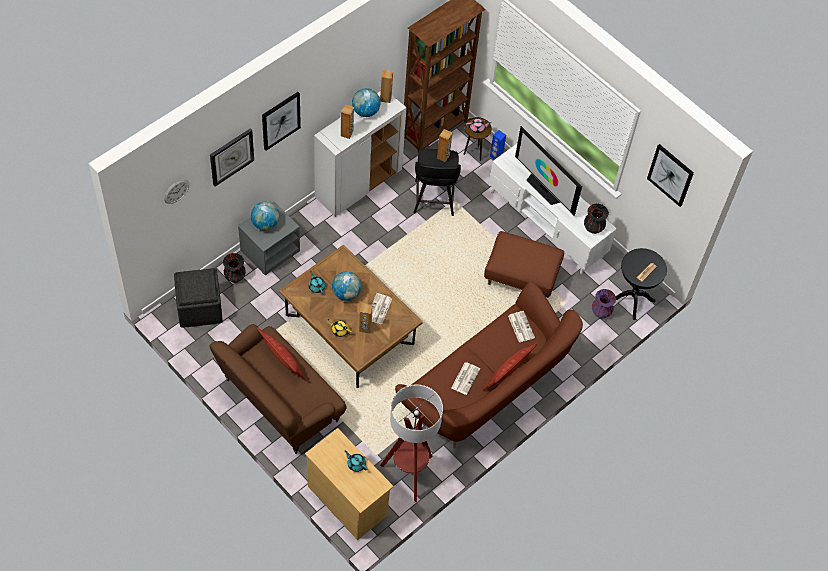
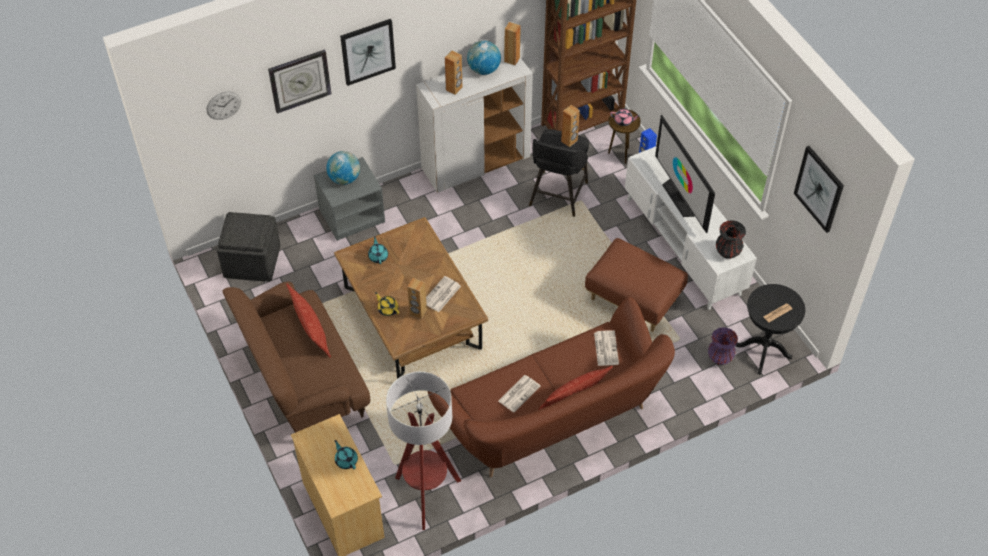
camera: 20 degrees right, 5 degrees down
(235, 276) = (303, 235): black vase -> none
(346, 293) = (409, 270): globe -> none

